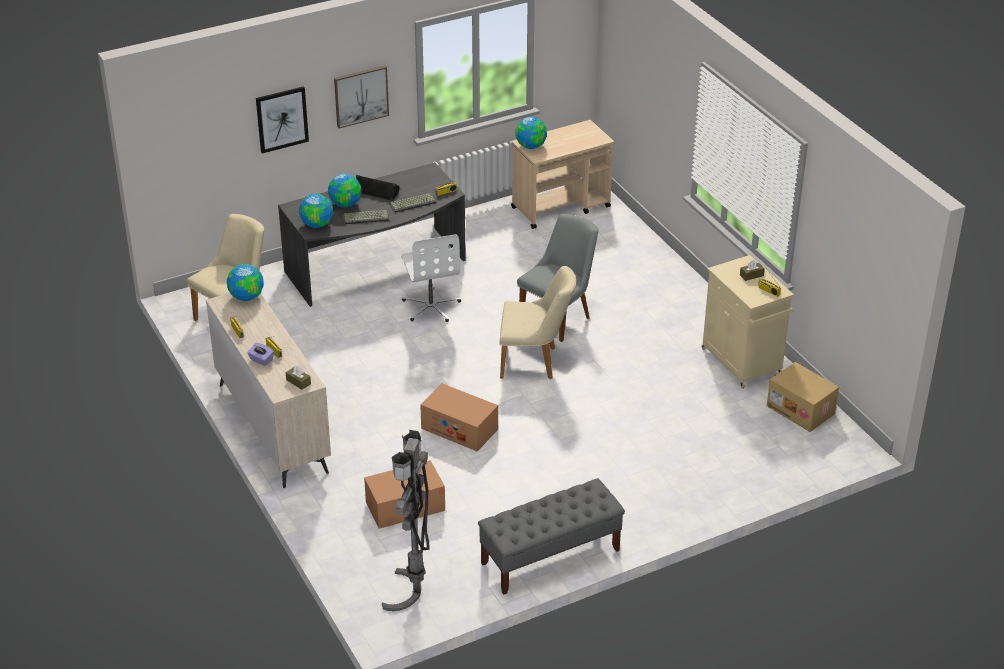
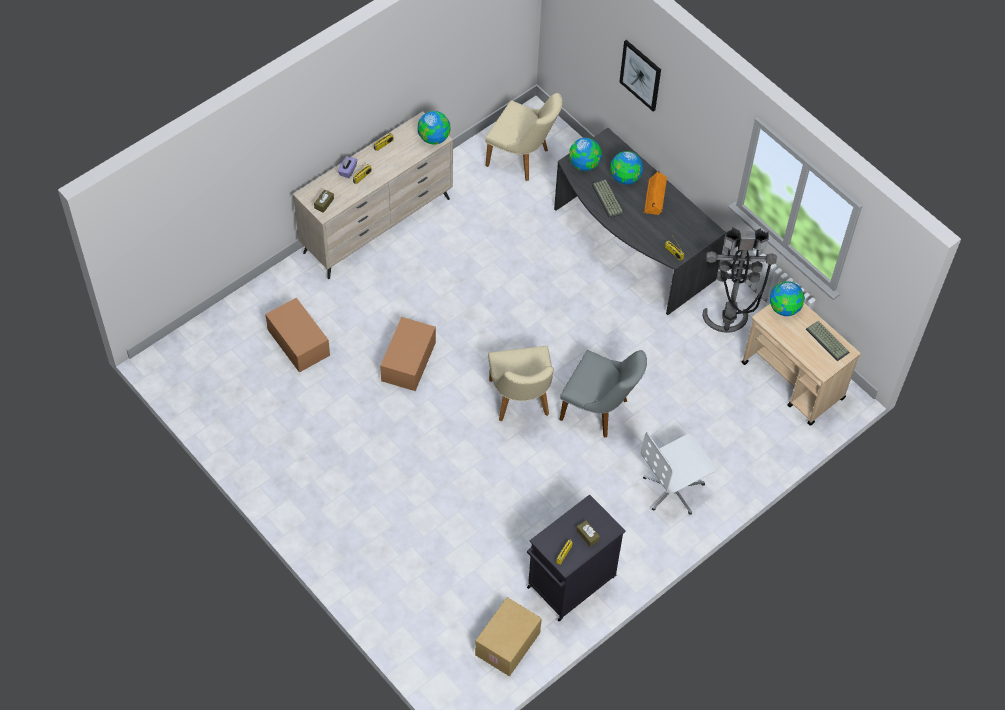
camera: 75 degrees right, 20 degrees up
(361, 96) = (700, 124): picture -> none
(377, 191) = (656, 197): black speaker -> orange speaker
(412, 593) = (196, 370): grey floor lamp -> grey floor lamp (725, 327)
(413, 203) = (645, 230): keyboard -> keyboard (828, 341)
(431, 306) = (583, 303): white office chair -> white office chair (673, 490)
(550, 557) = (256, 460): grey bench -> none
(742, 363) = (570, 583): beige cabinet -> black cabinet

